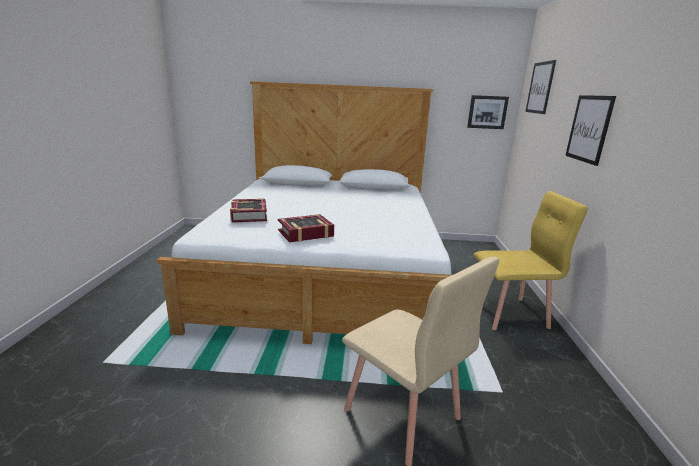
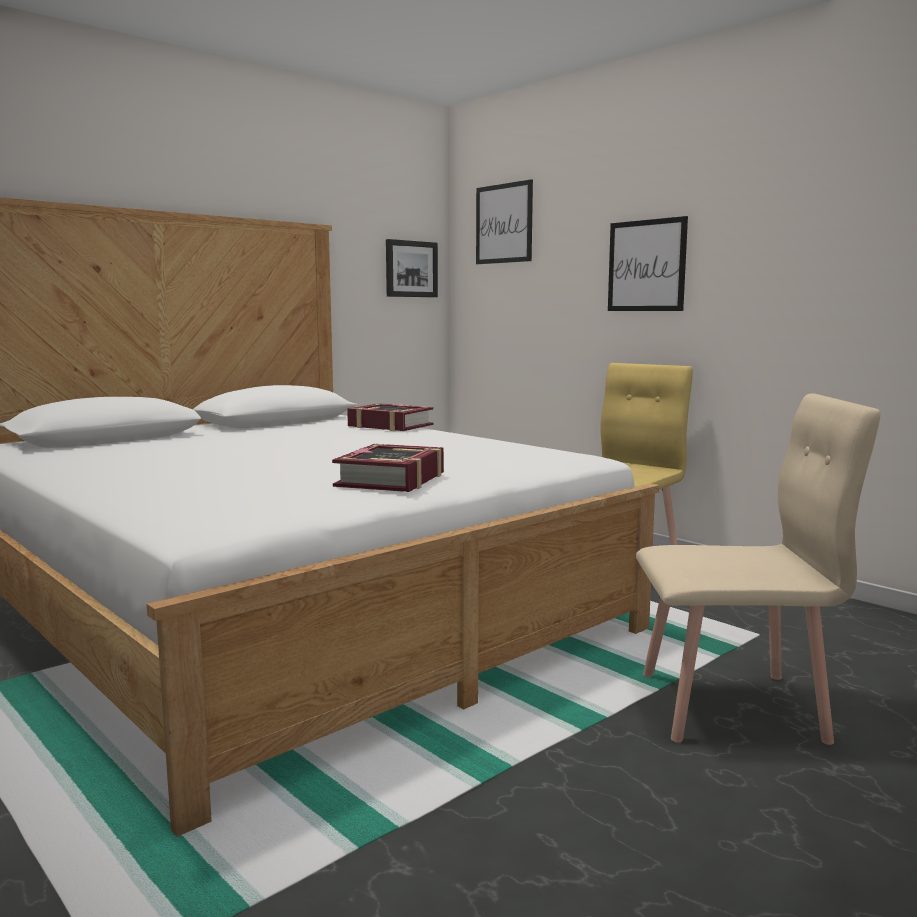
camera: 45 degrees left, 10 degrees down
(249, 215) = (210, 482): book -> book (390, 426)

